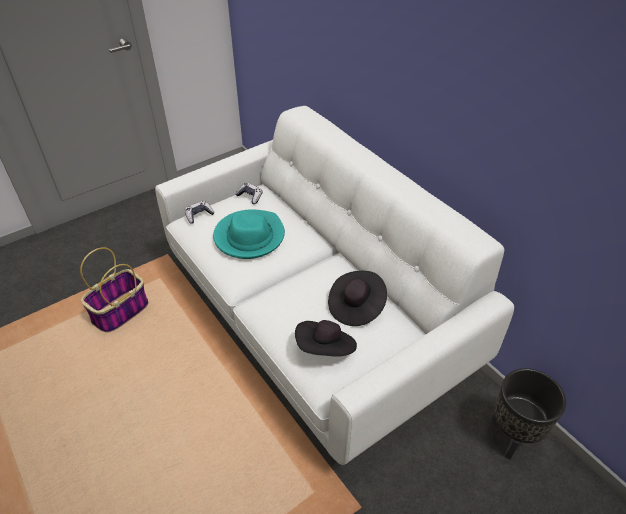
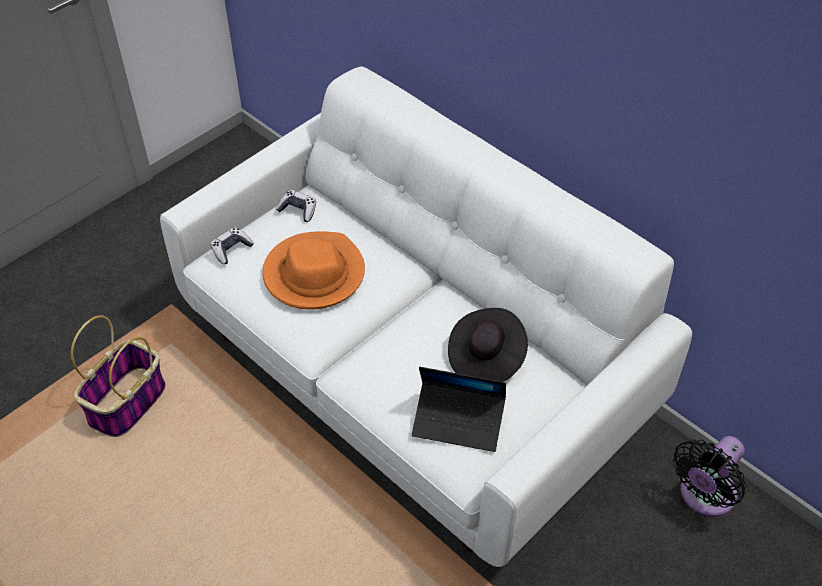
camera: 10 degrees left, 5 degrees up
(249, 237) = (314, 274): turquoise hat -> orange hat
(325, 349) = (458, 422): black hat -> laptop
(512, 437) = (704, 496): black planter -> black fan

